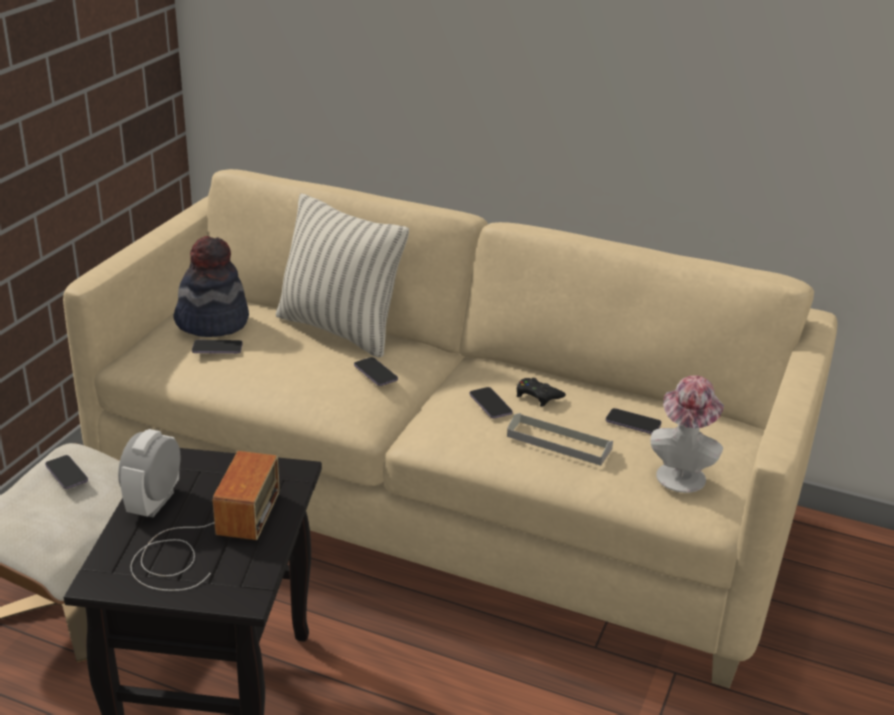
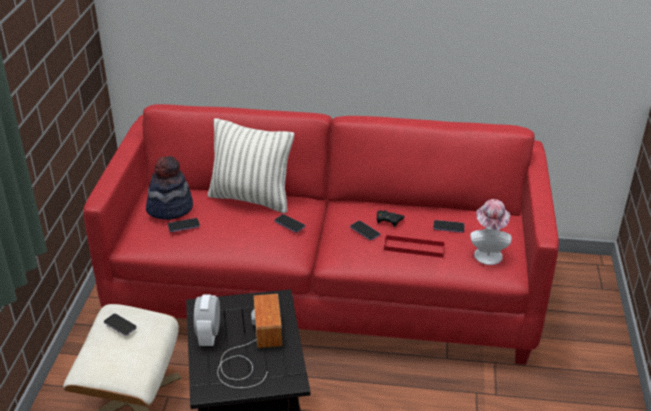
camera: 15 degrees left, 5 degrees up
(444, 503) = (326, 290): beige sofa -> red sofa
(559, 443) = (414, 248): grey tray -> red tray

